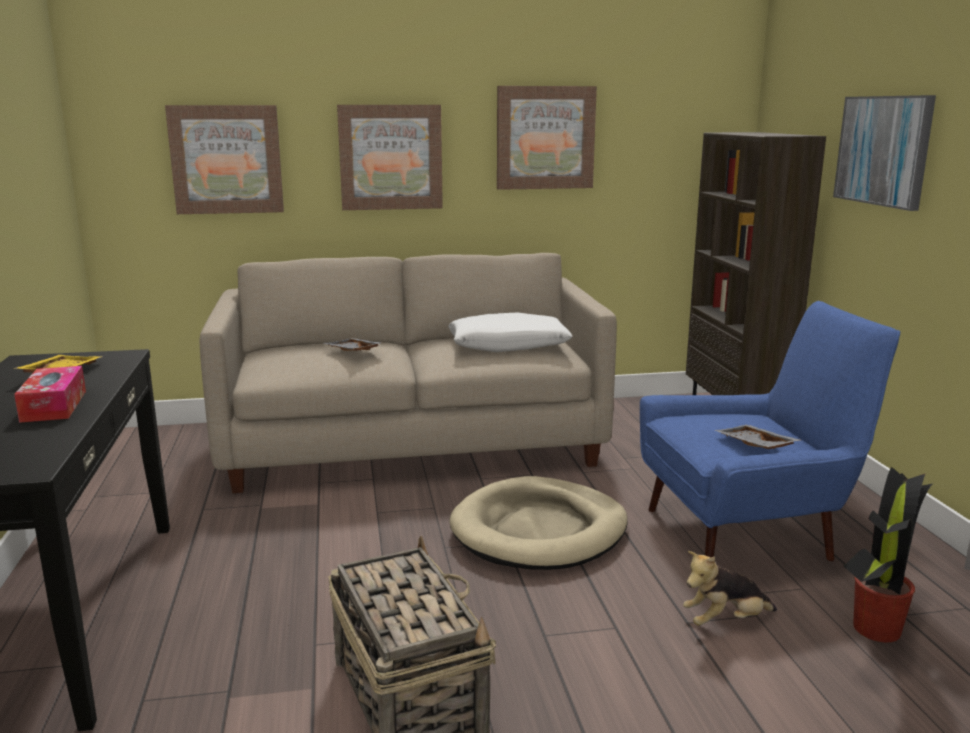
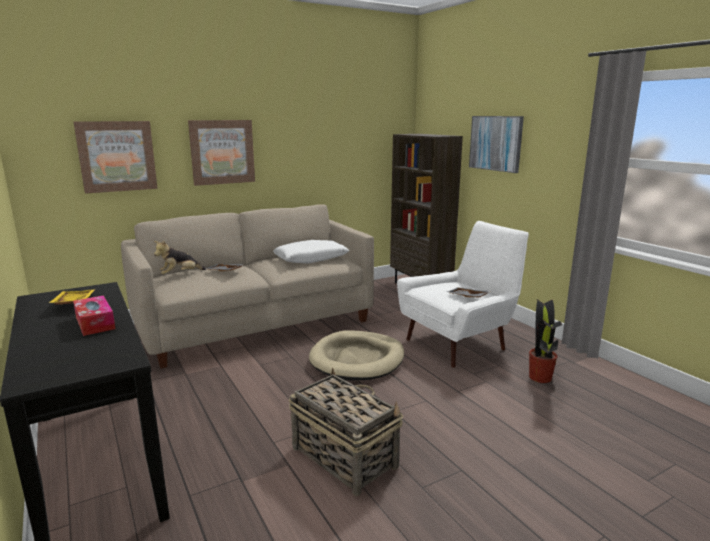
camera: 20 degrees left, 0 degrees up
(545, 138) = (309, 138): picture -> none
(725, 621) = (474, 387): plush toy -> plush toy (180, 274)
(748, 532) = (459, 343): blue armchair -> white armchair

